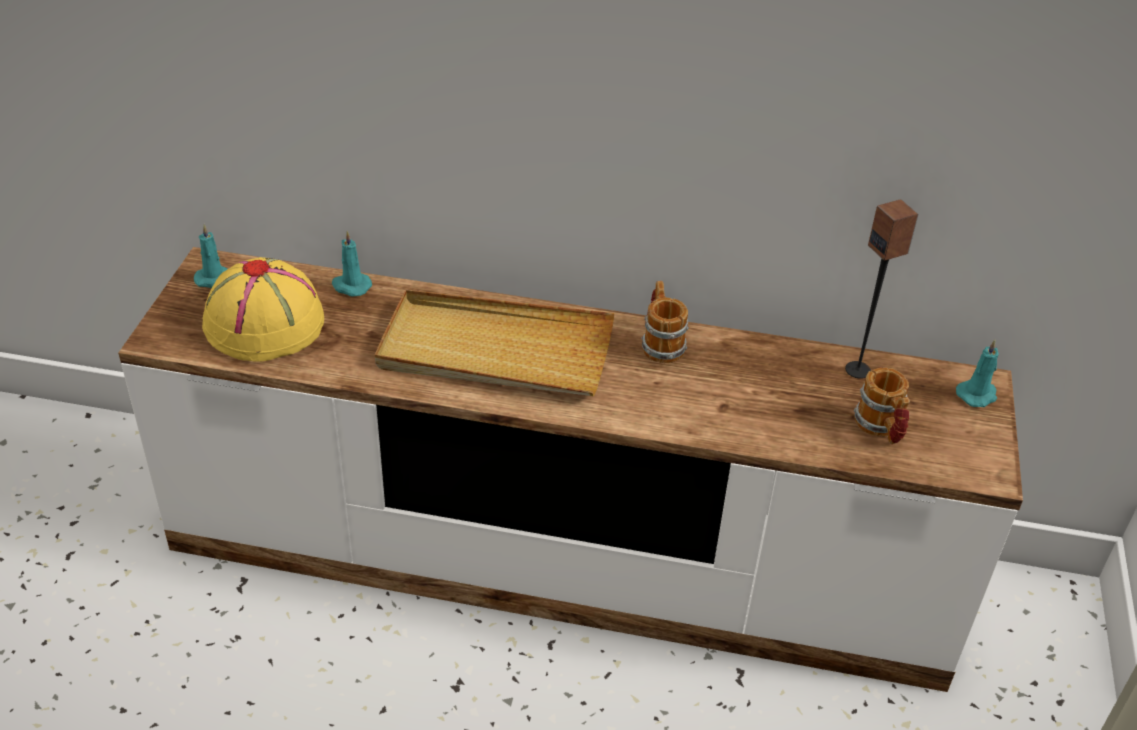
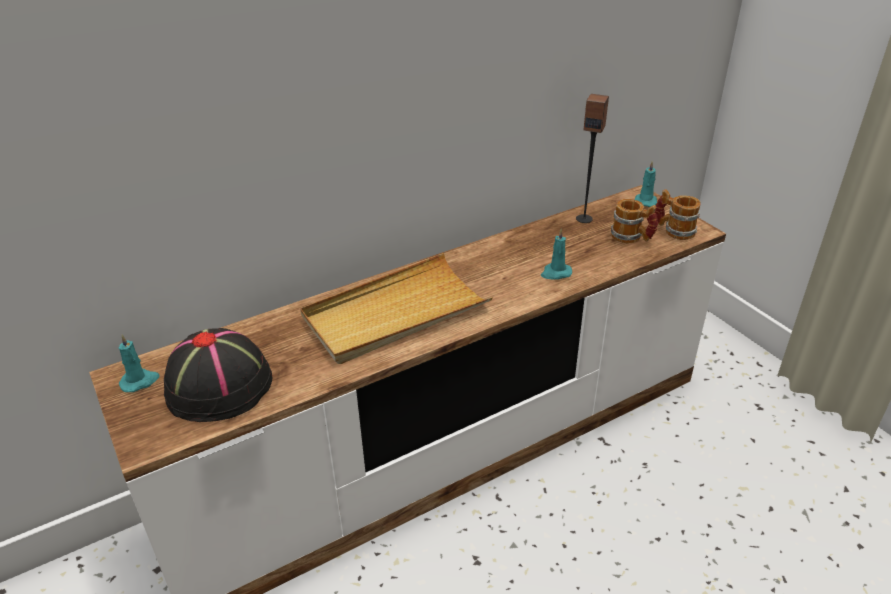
camera: 40 degrees left, 5 degrees down
(266, 324) = (220, 386): yellow hat -> black hat
(351, 286) = (249, 330): turquoise candle -> turquoise candle (555, 273)
(660, 343) = (477, 258): mug -> mug (673, 230)

